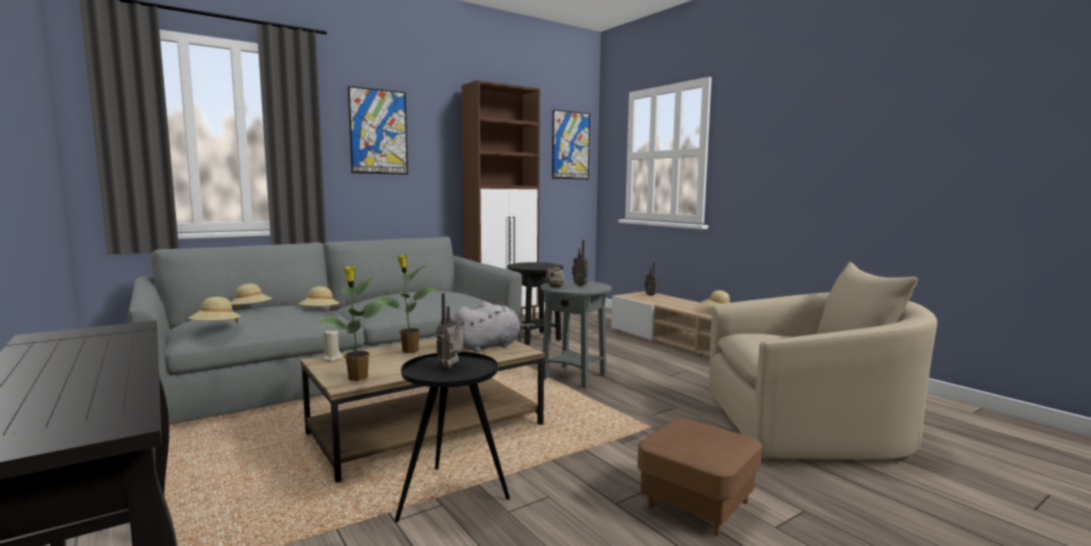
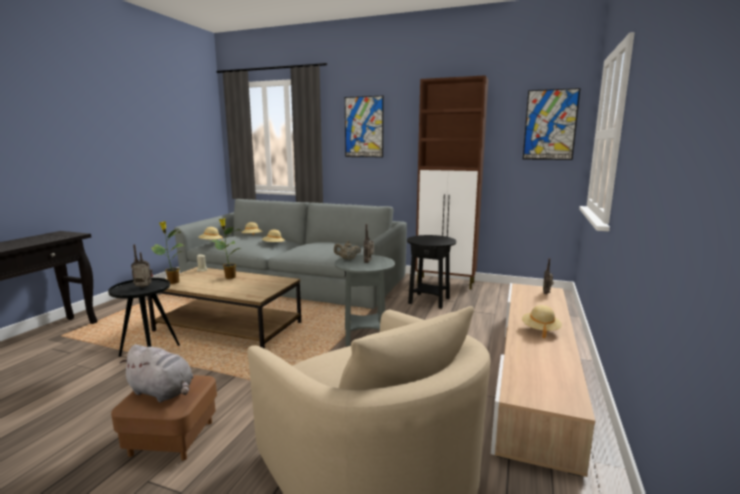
camera: 55 degrees right, 5 degrees up
(489, 346) = (258, 288): grey plush toy -> grey plush toy (163, 392)

